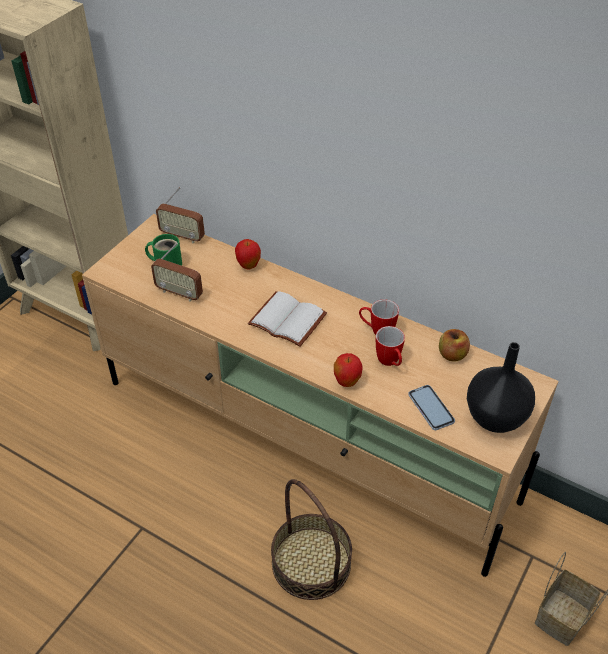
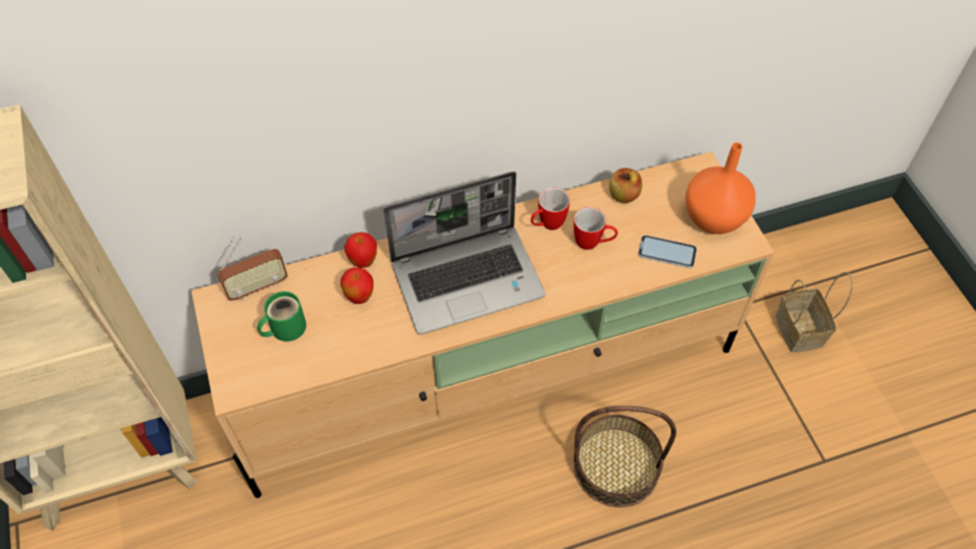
camera: 50 degrees left, 10 degrees up
(179, 293) = (340, 343): radio -> none
(289, 319) = (468, 278): white book -> laptop
(347, 382) = (586, 289): apple -> apple (359, 297)
(496, 417) = (714, 218): black vase -> orange vase

